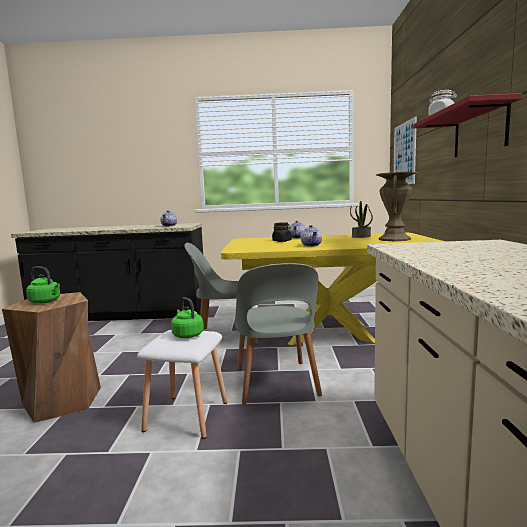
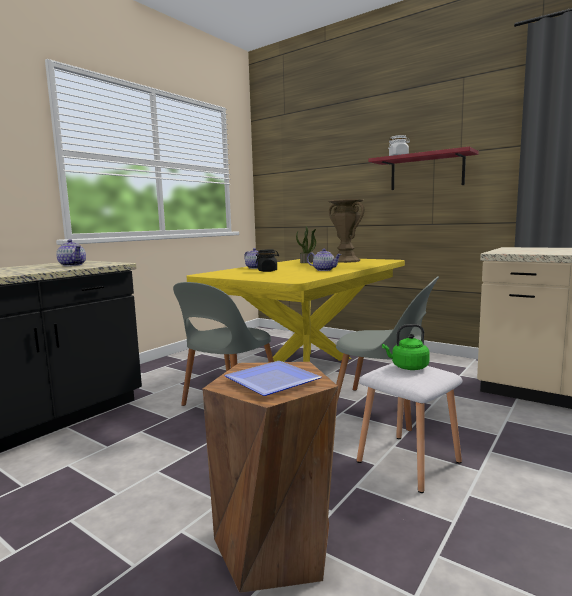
camera: 55 degrees left, 0 degrees up
(46, 301) = (273, 380): green kettle -> plate
(404, 154) = (292, 183): picture -> none

